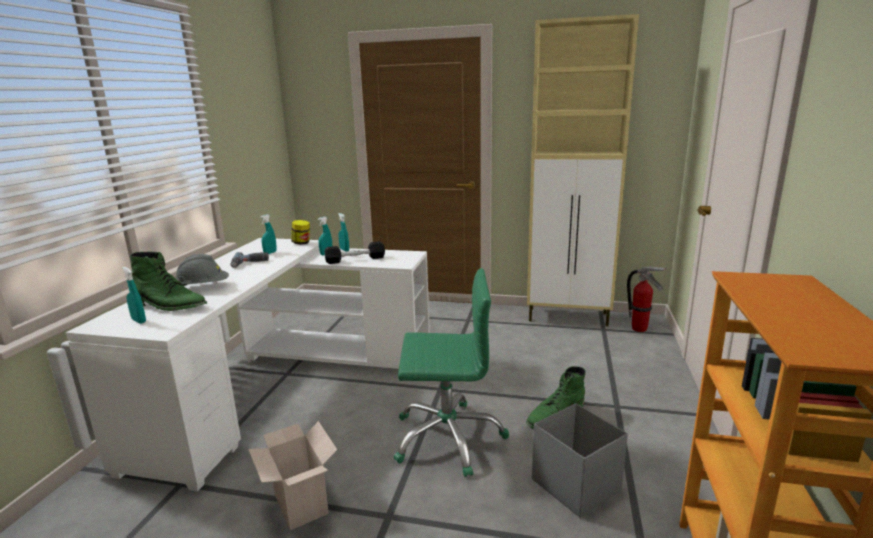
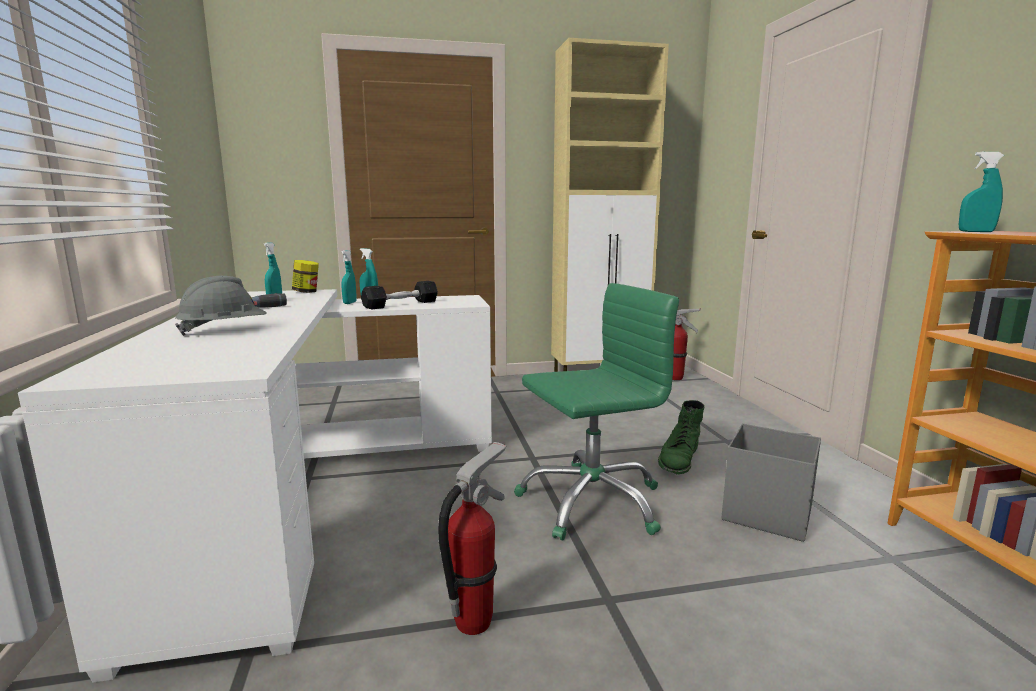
camera: 25 degrees left, 5 degrees down
(139, 321) = (166, 366): turquoise spray bottle -> turquoise spray bottle (976, 232)
(168, 305) = (194, 349): green boot -> none
(298, 504) = (474, 621): cardboard box -> fire extinguisher

